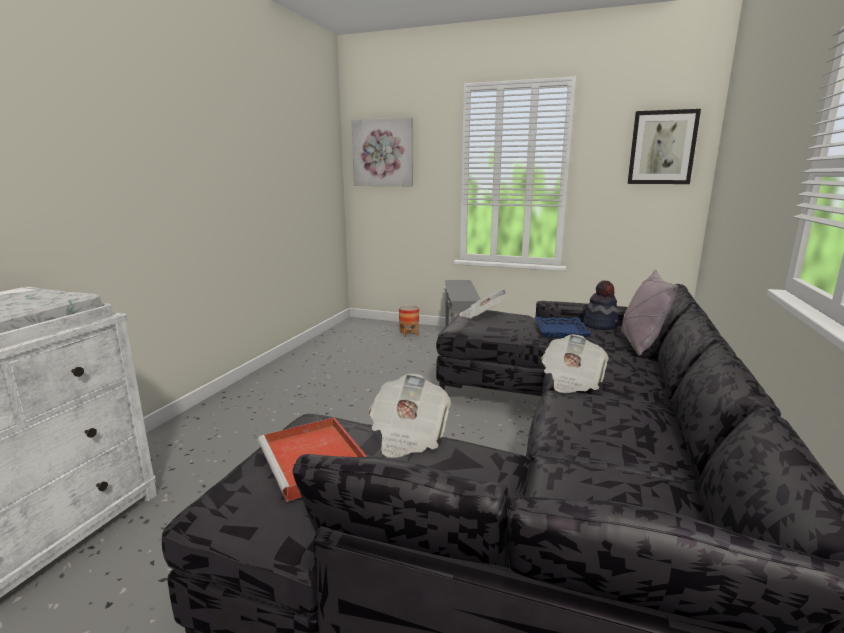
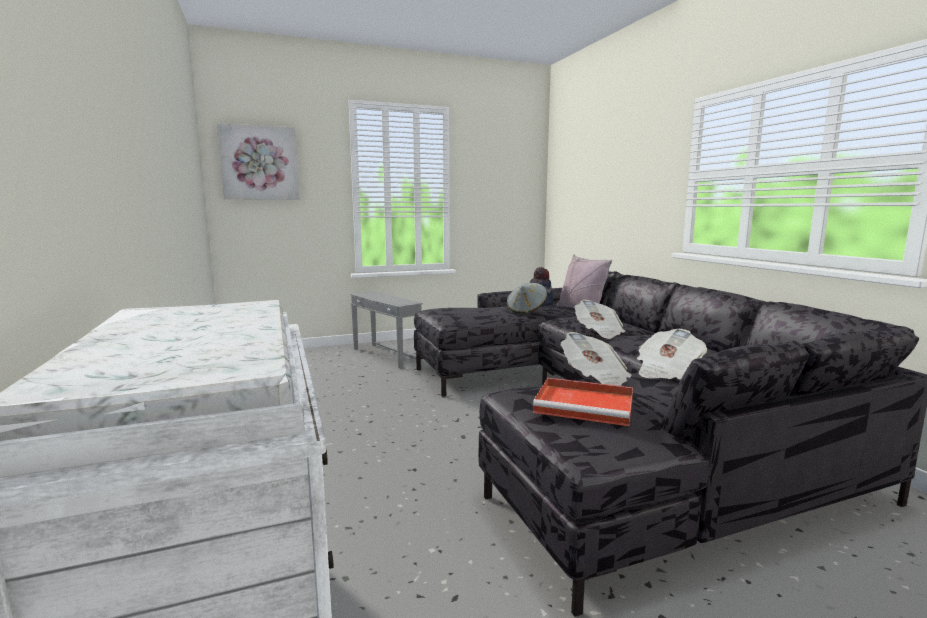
camera: 40 degrees left, 5 degrees down
(409, 334) = (320, 357): planter -> none
(482, 316) = (453, 311): newspaper -> newspaper (666, 371)
(561, 331) = (526, 310): blue tray -> grey hat
(662, 147) = (514, 169): picture -> none

